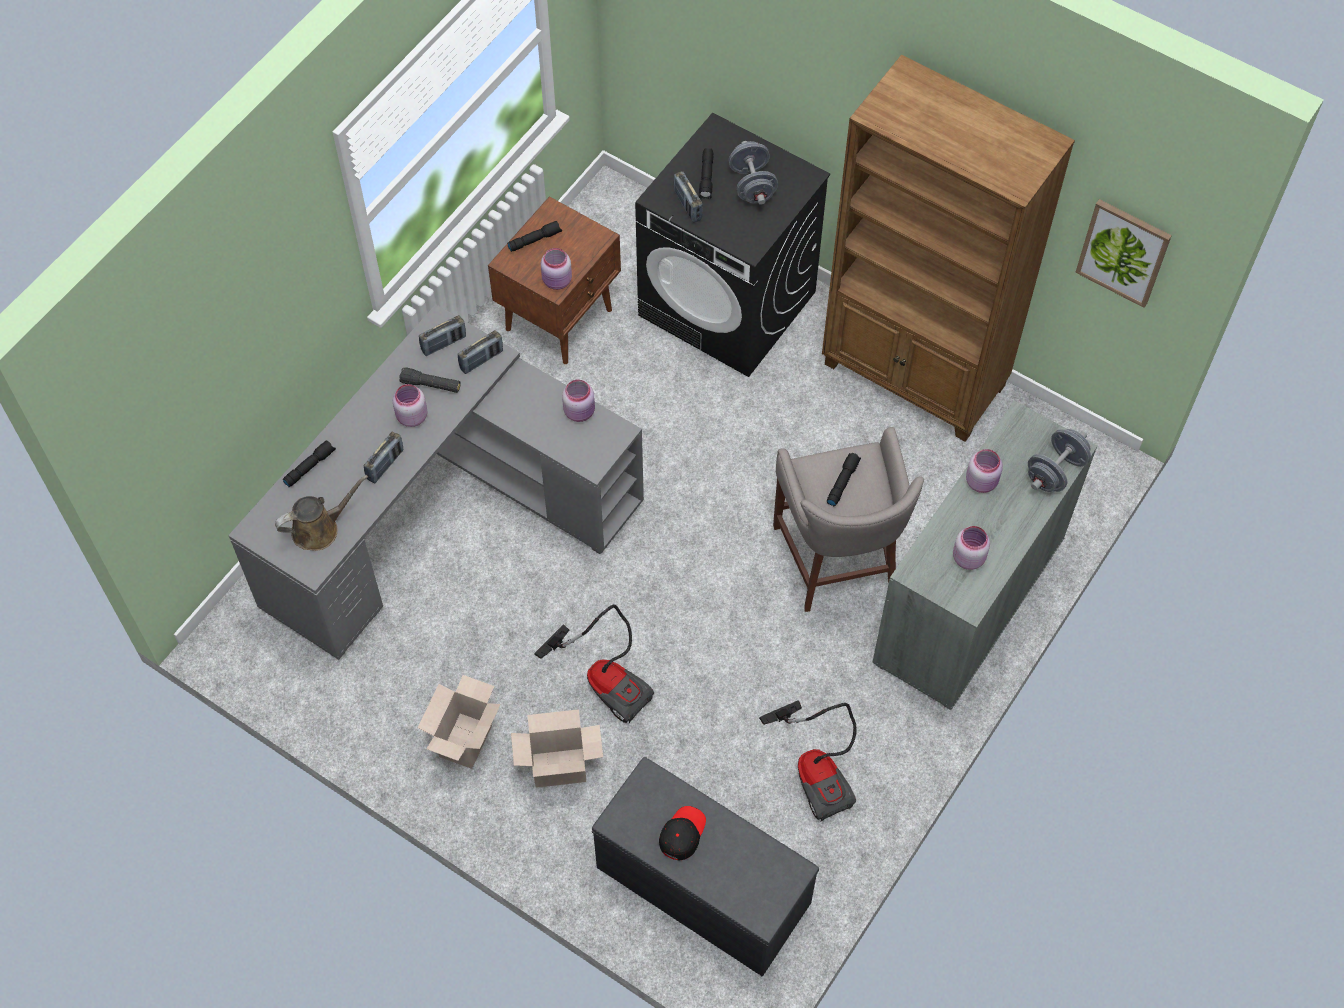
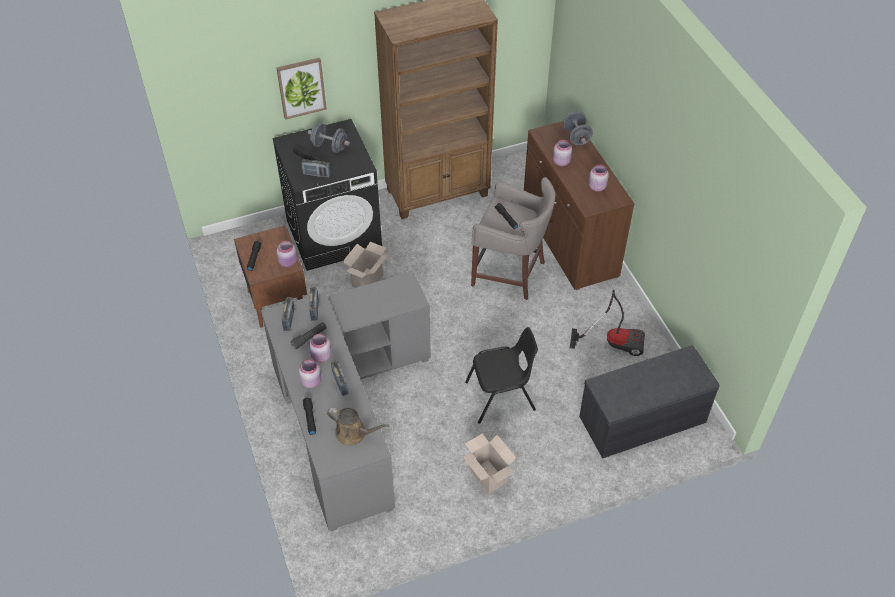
camera: 55 degrees left, 10 degrees down
(319, 529) = (354, 433): brown watering can -> brown watering can turned 105 degrees clockwise
(561, 766) = (534, 442): cardboard box -> cardboard box (367, 280)
(580, 412) = (381, 289): pink jar -> pink jar (311, 381)
(607, 680) = (501, 396): vacuum cleaner -> black chair
(682, 834) = (639, 387): black cap -> none
(968, 601) = (569, 240): grey cabinet -> brown cabinet
(1123, 252) = (512, 35): picture -> picture (301, 87)

